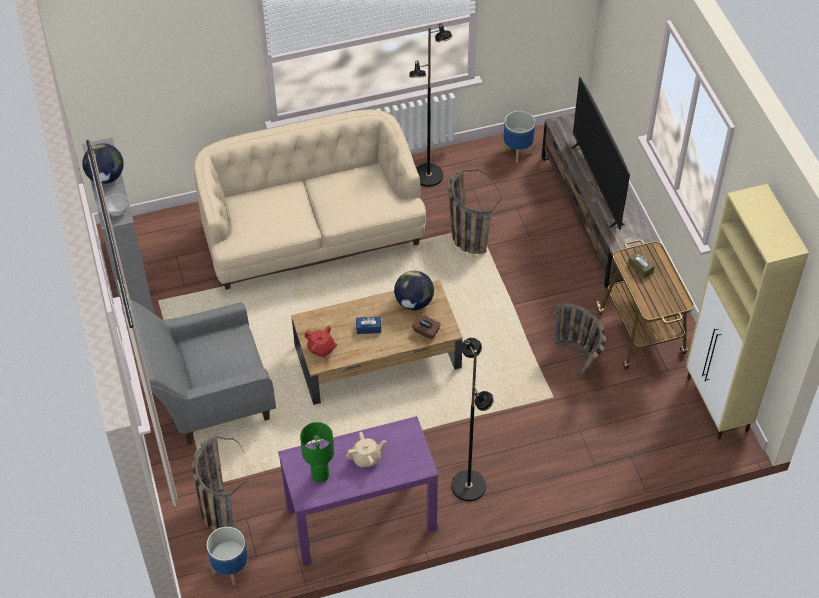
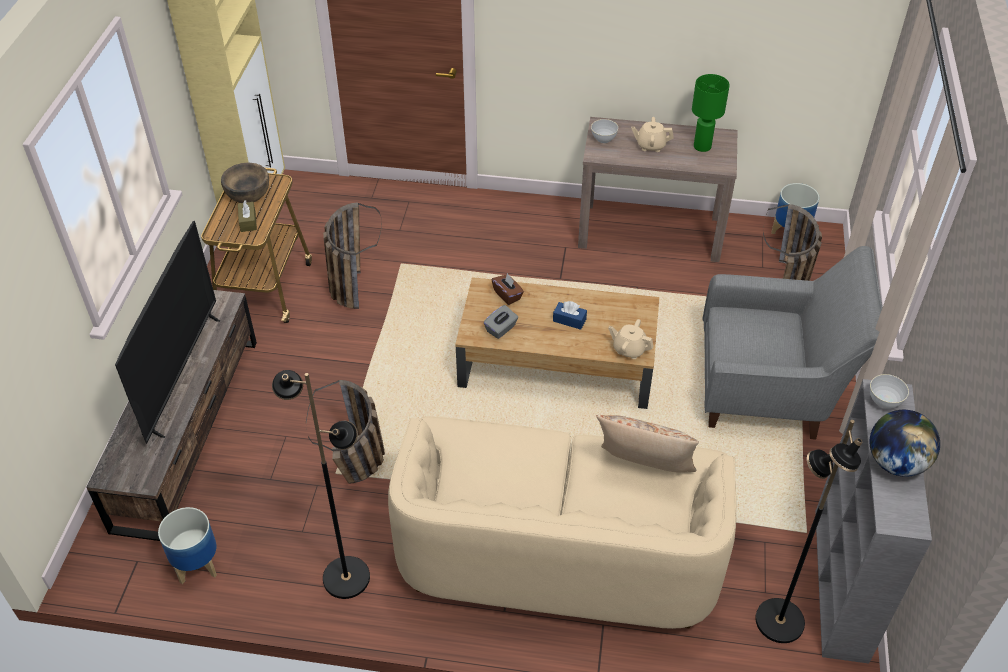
camera: 155 degrees left, 5 degrees down
(265, 223) = (643, 471): none -> beige pillow
(314, 321) = (629, 349): none -> beige teapot
(321, 349) = (634, 317): red teapot -> none
(360, 519) = (651, 231): purple console table -> brown console table
(412, 449) = (603, 139): none -> grey bowl
(414, 302) = (501, 329): globe -> grey tissue box
(469, 485) = (534, 224): black floor lamp -> black floor lamp (778, 621)
(664, 291) = (248, 192): none -> brown bowl

